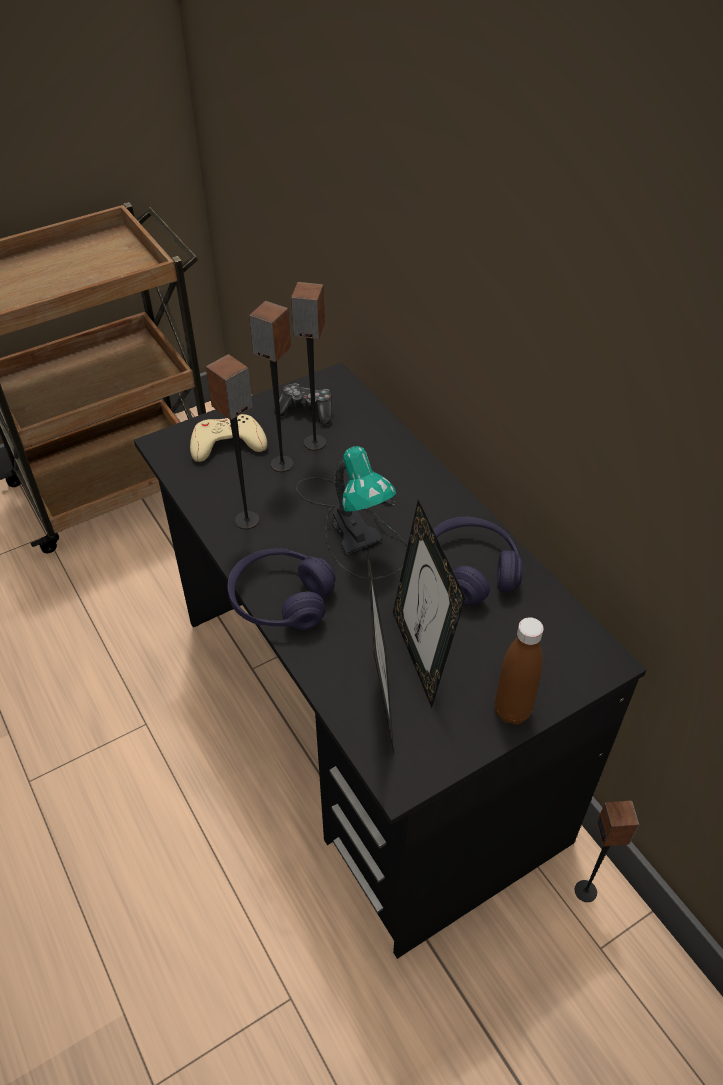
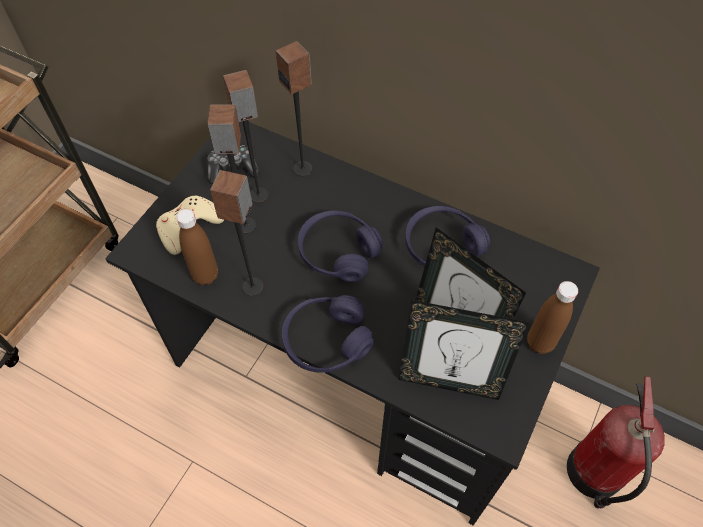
camera: 30 degrees left, 10 degrees up
(210, 491) = (205, 275): none -> brown bottle
(354, 526) = (338, 253): table lamp -> purple headphones
(379, 699) = (449, 382): picture frame -> picture frame turned 135 degrees clockwise
(586, 891) = (557, 412): speaker -> speaker (303, 168)
(590, 991) = (595, 474): none -> fire extinguisher

